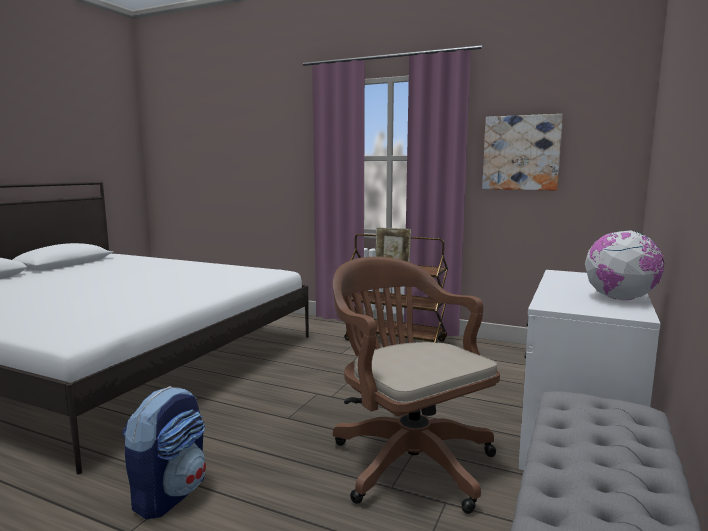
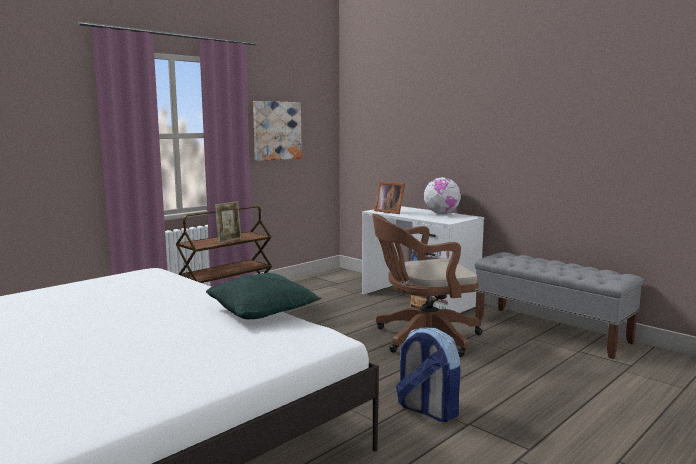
camera: 70 degrees left, 0 degrees up
(159, 310) = (263, 311): none -> green pillow
(568, 278) = (389, 212): none -> picture frame

